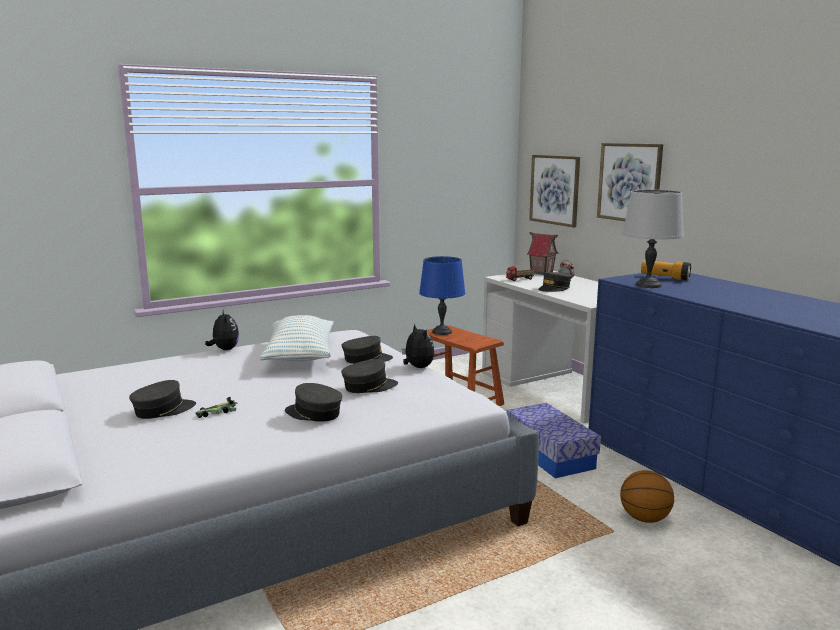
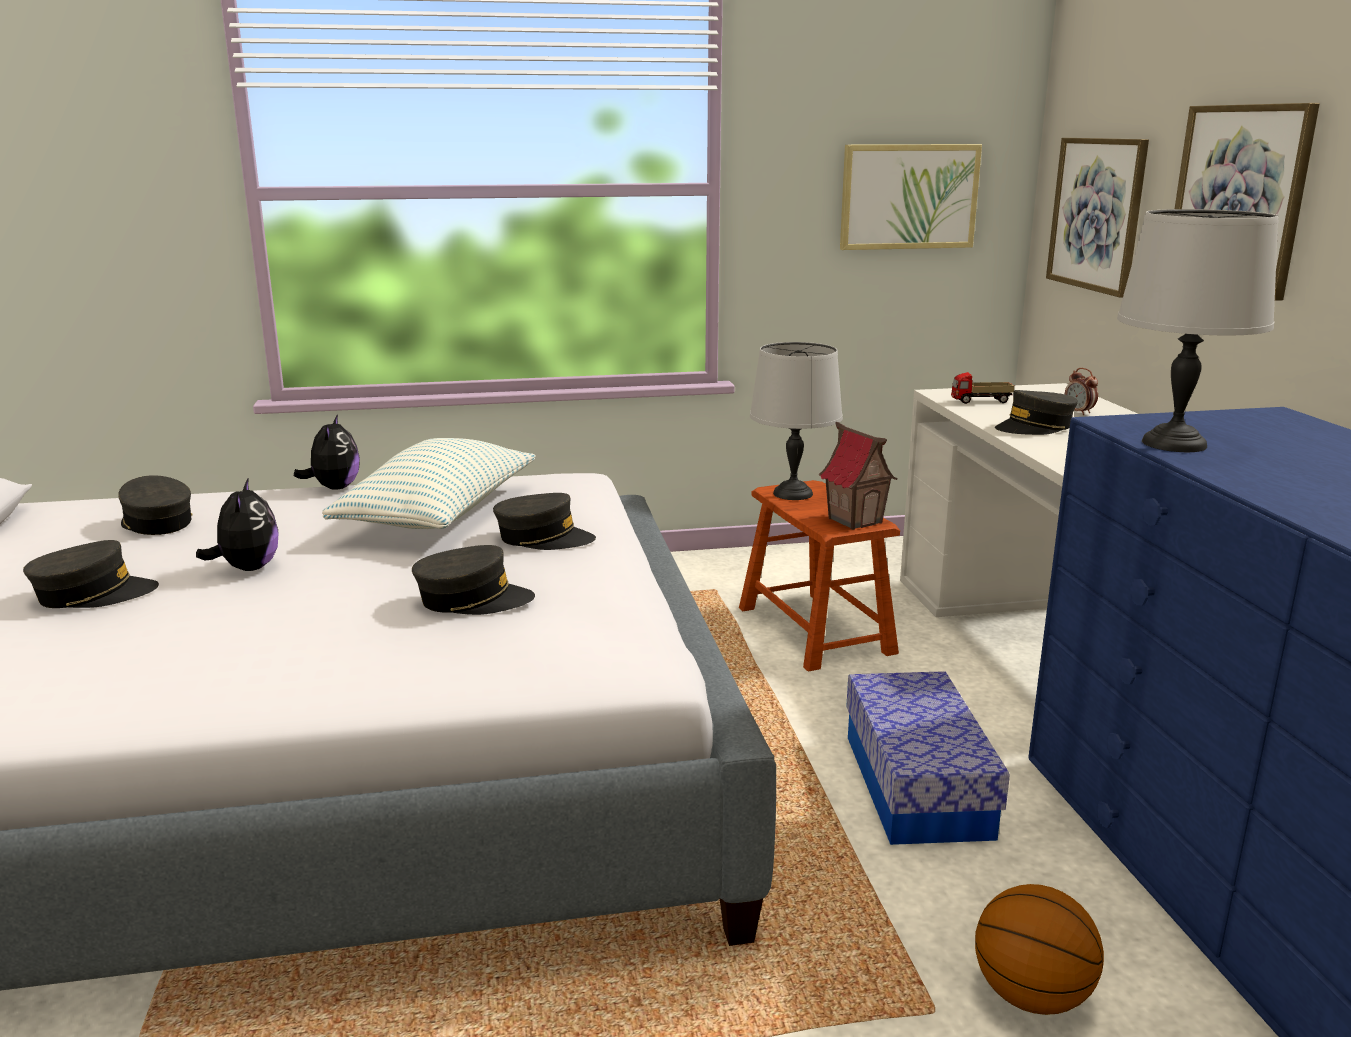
camera: 20 degrees right, 5 degrees up
(217, 412) = (165, 613): toy car -> none
(314, 413) = (312, 644): grey cap -> grey cap (156, 522)
(417, 367) = (618, 569): plush toy -> plush toy (247, 568)
(441, 332) = (792, 494): blue table lamp -> grey table lamp
(463, 183) = (908, 197): none -> picture
(541, 272) = (1045, 390): toy house -> toy house (855, 520)
(665, 277) = (1242, 428): flashlight -> none

